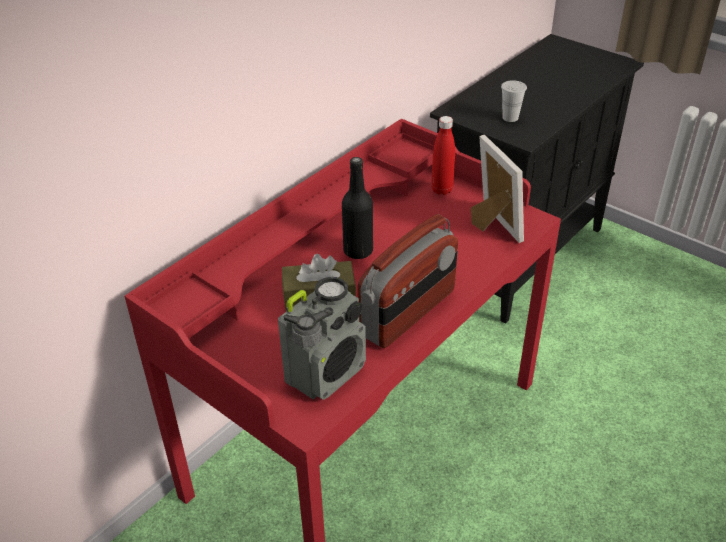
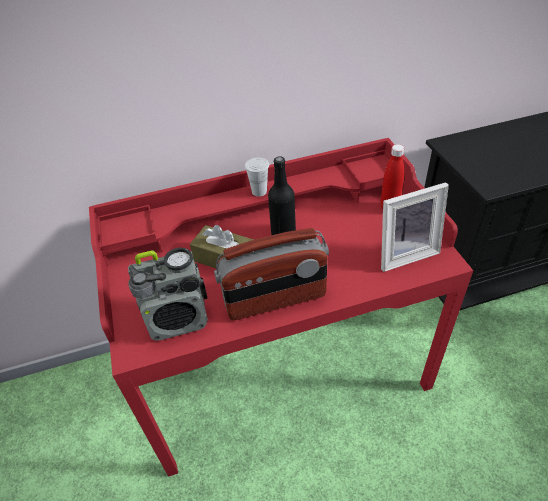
camera: 35 degrees right, 5 degrees up
(491, 226) = (404, 253): picture frame -> picture frame turned 60 degrees clockwise
(510, 118) = (493, 164): white cup -> white cup (259, 191)

